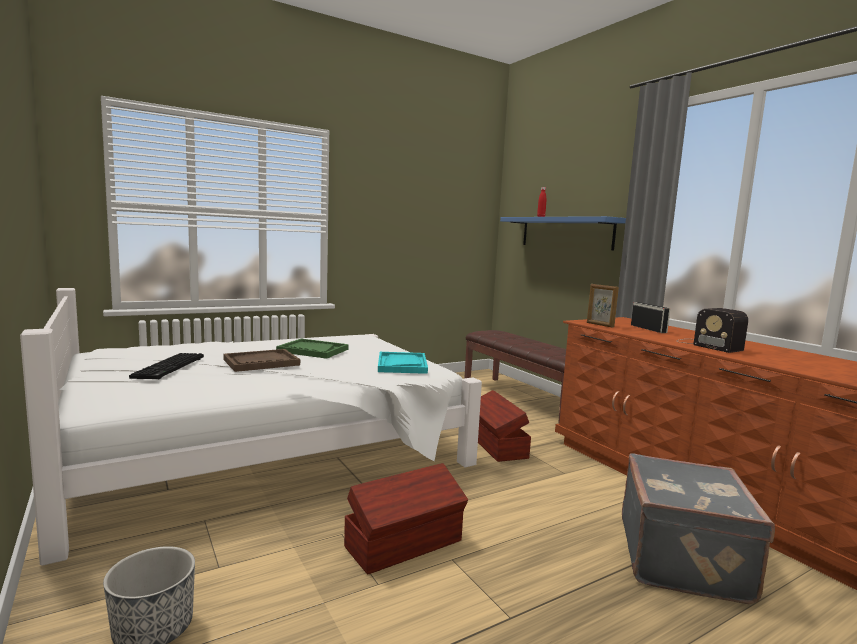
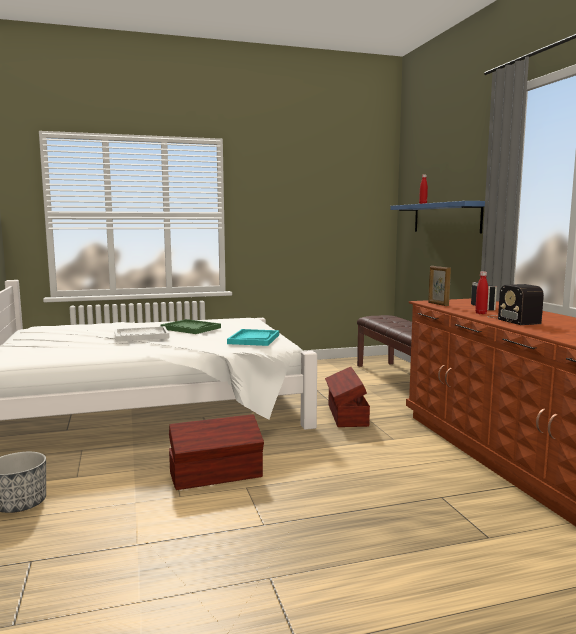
camera: 15 degrees right, 0 degrees up
(170, 367) = (72, 338): keyboard -> none
(261, 362) = (141, 336): brown tray -> white tray
(662, 337) = (481, 313): none -> red bottle
(684, 559) = (447, 505): grey suitcase -> none

